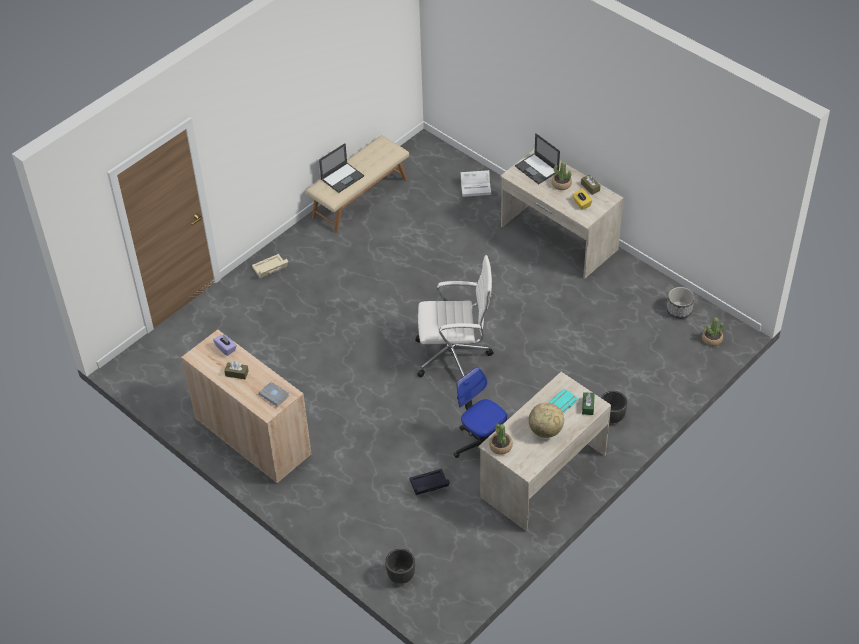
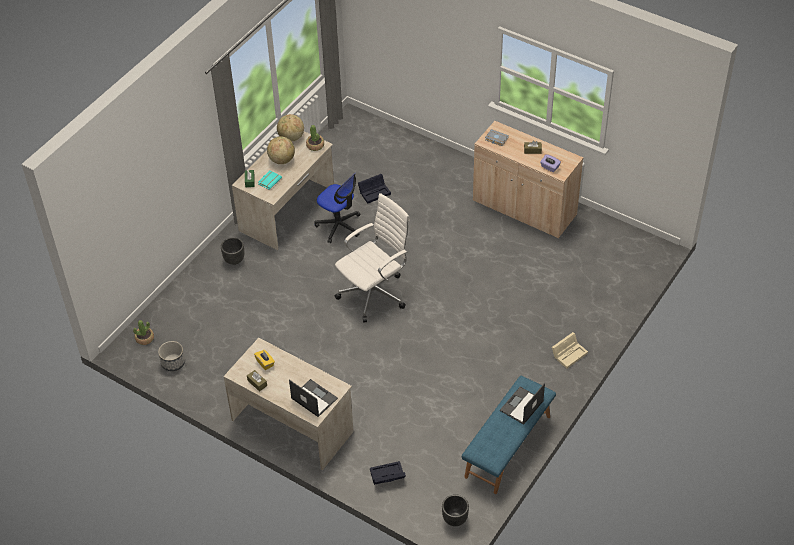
camera: 170 degrees right, 0 degrees up
(359, 198) = (508, 446): beige bench -> blue bench
(401, 576) = (382, 134): black planter -> black planter (454, 519)
(454, 356) = (374, 293): white office chair -> white office chair turned 150 degrees clockwise
(476, 187) = (386, 476): white storage box -> black storage box
(530, 462) = (291, 137): none -> globe
(561, 184) = (287, 383): potted plant -> none

